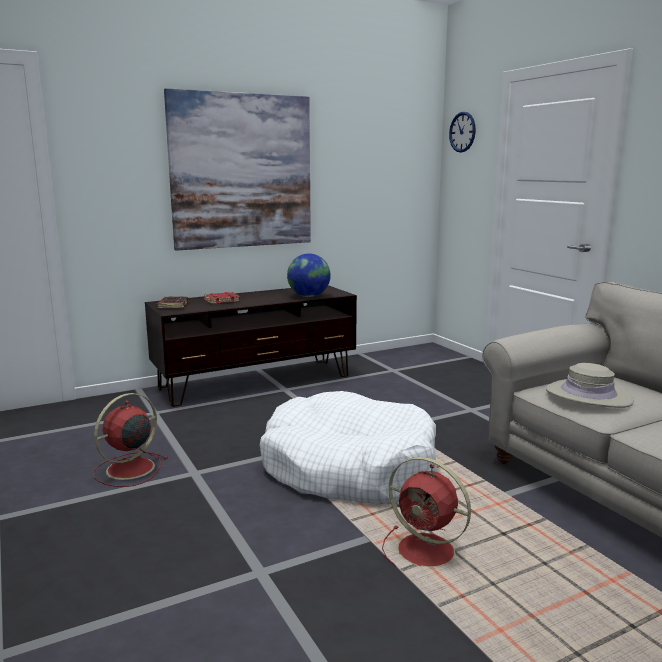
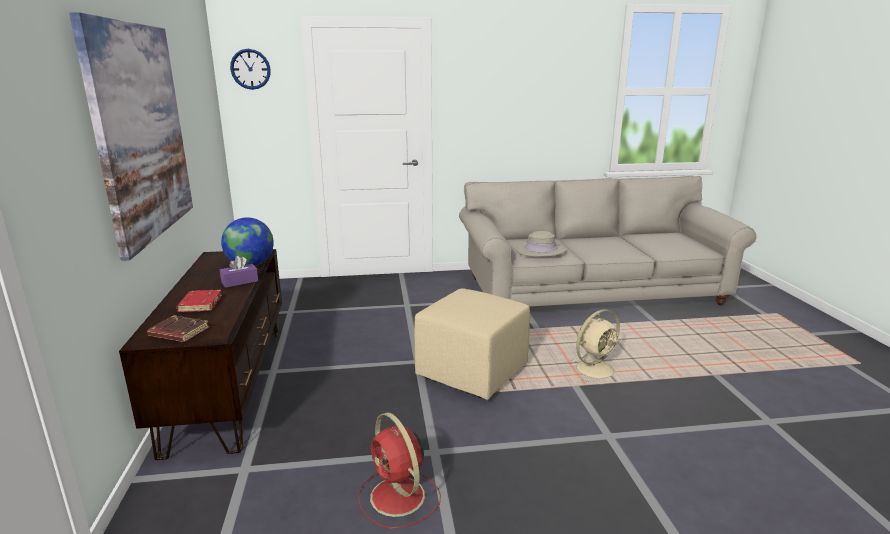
camera: 70 degrees left, 5 degrees up
(271, 300) = (240, 281): none -> purple tissue box
(349, 468) = (472, 372): white dog bed -> beige ottoman
(428, 551) = (596, 369): red fan -> beige fan

